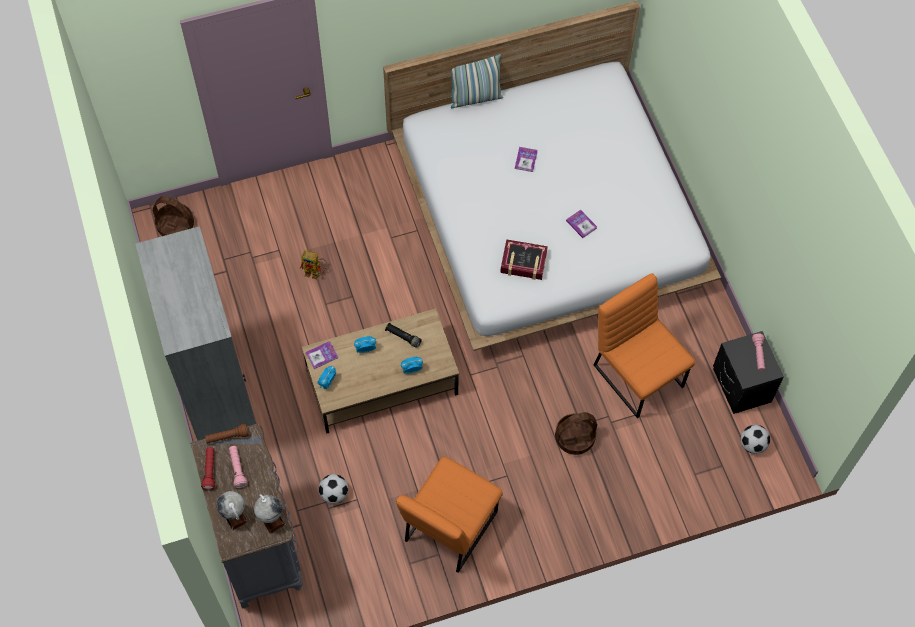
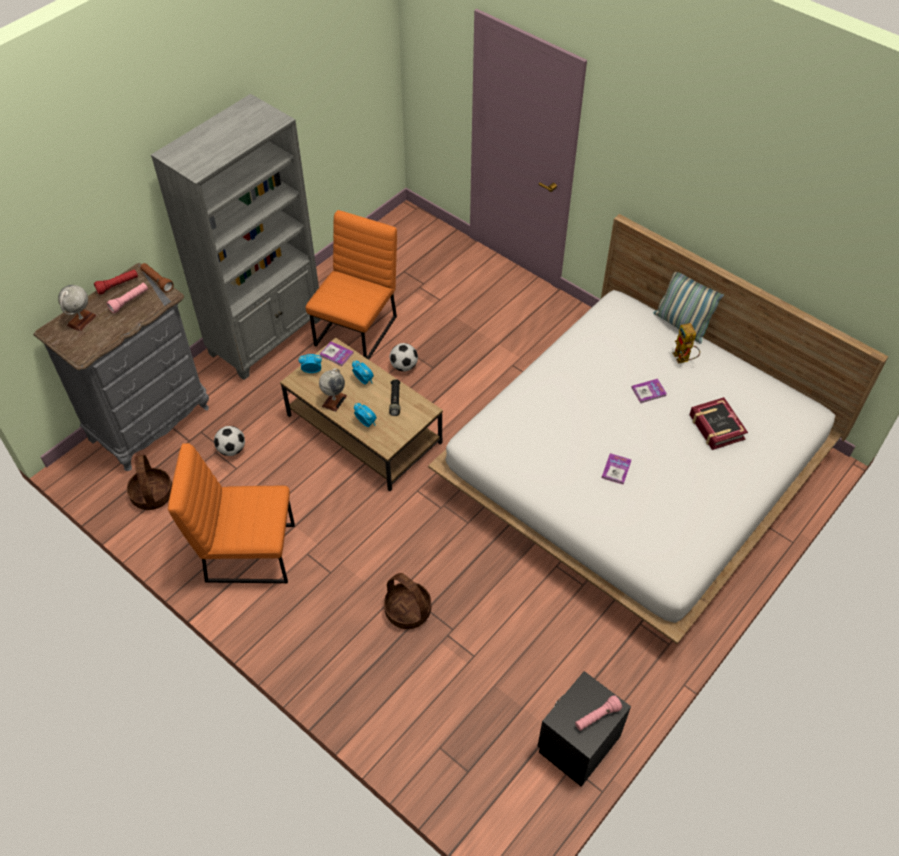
camera: 60 degrees right, 10 degrees down
(175, 226) = (411, 230): basket -> basket (152, 494)
(271, 519) = (91, 345): globe -> globe (334, 400)
(316, 273) = (436, 333): toy robot -> toy robot (683, 359)
(523, 263) = (534, 443): book -> book (716, 427)
(637, 373) = (520, 631): orange chair -> orange chair (357, 329)
(752, 444) = (514, 792): football -> football (404, 366)

